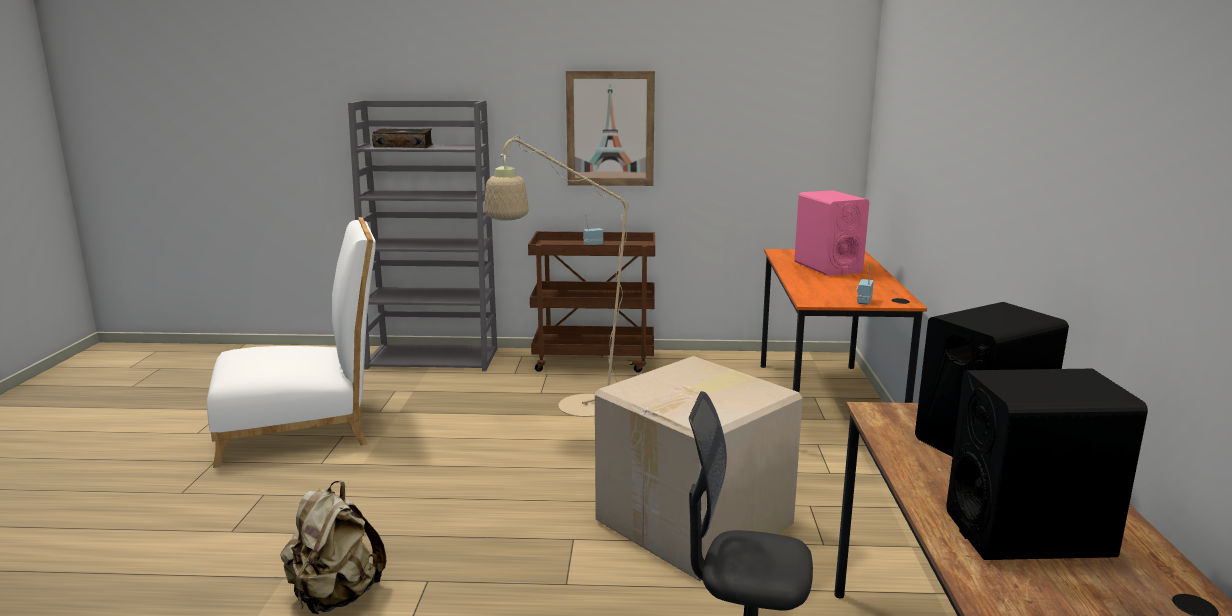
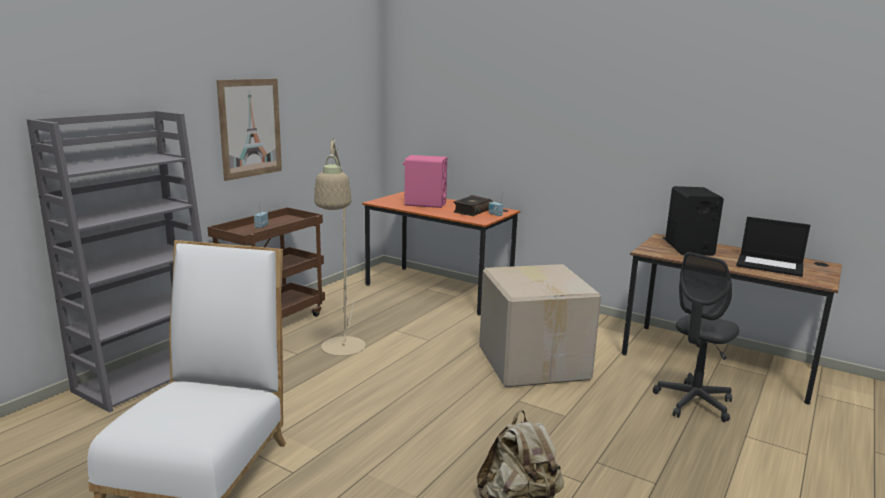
camera: 60 degrees left, 0 degrees up
(404, 146) = (100, 165): book -> book (472, 211)
(1028, 534) = (770, 265): black speaker -> laptop

